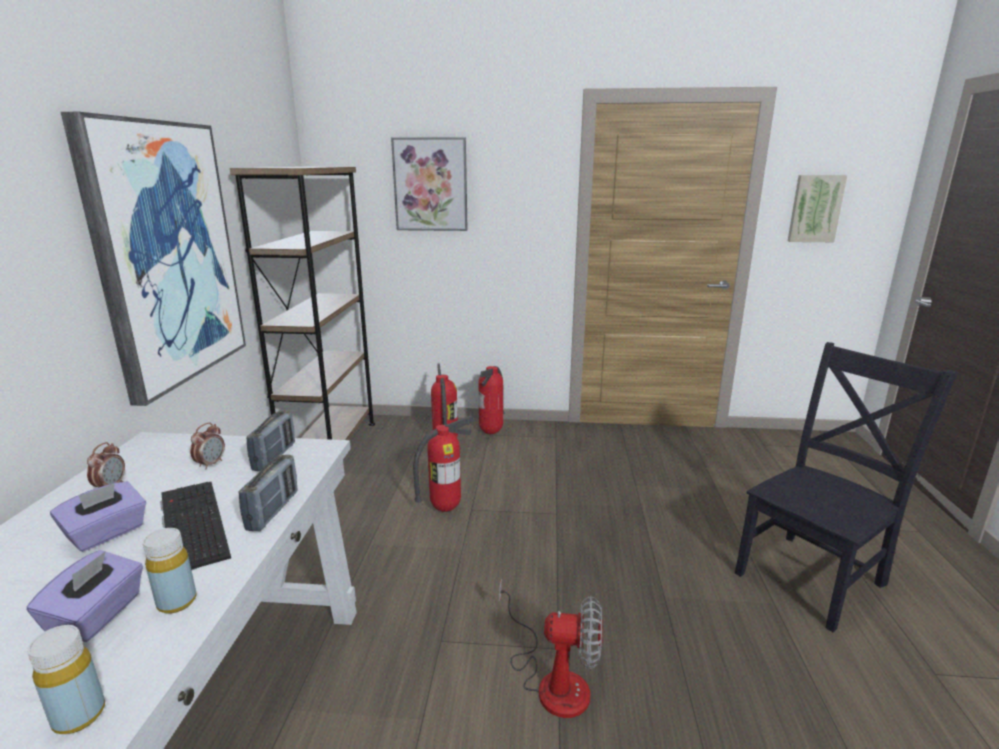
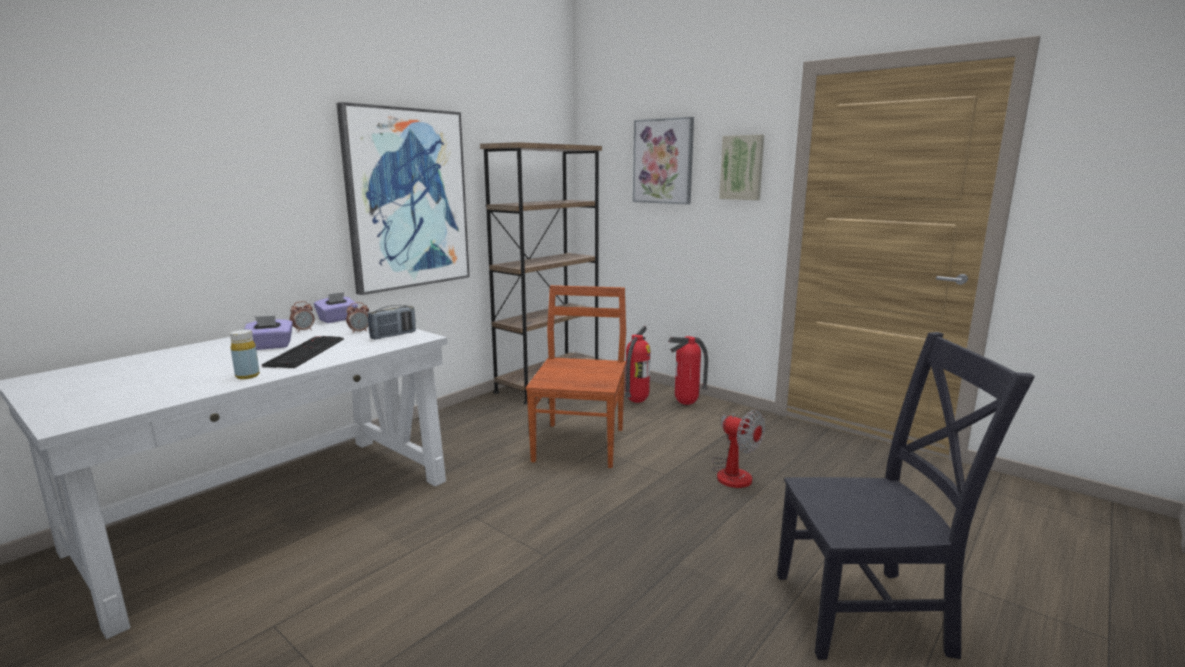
camera: 35 degrees right, 5 degrees down
(79, 716) = (158, 397): yellow bottle -> none
(98, 615) = (217, 371): purple tissue box -> purple tissue box (338, 319)
(273, 511) = (346, 356): radio -> none
(445, 508) = (580, 443): fire extinguisher -> brown chair
(552, 680) = (516, 570): fan -> fan (732, 472)
(815, 208) = (1100, 188): picture -> picture (742, 167)

